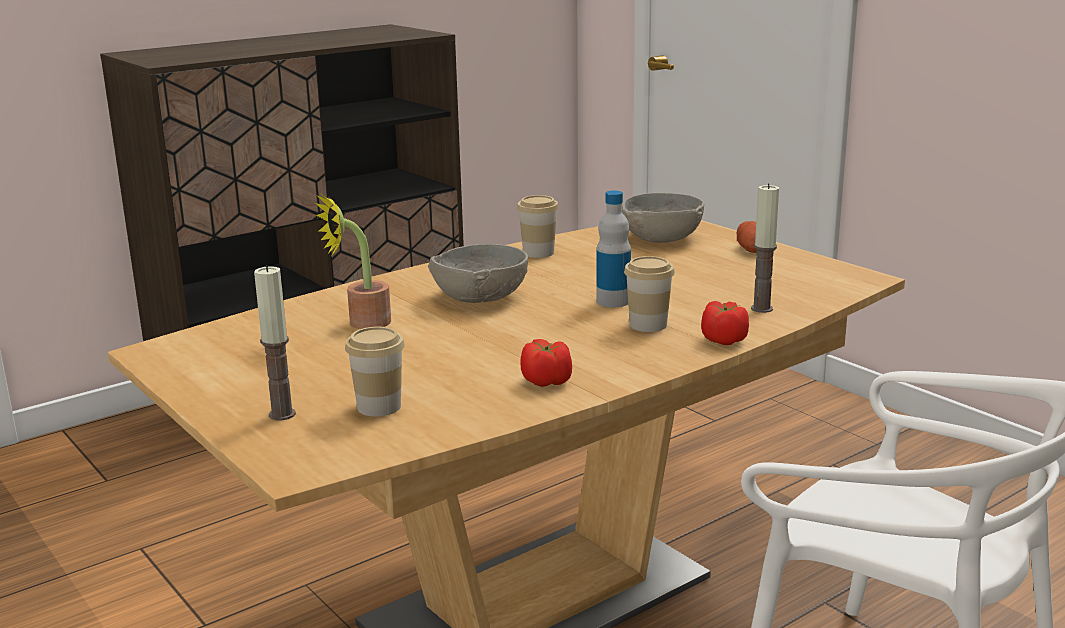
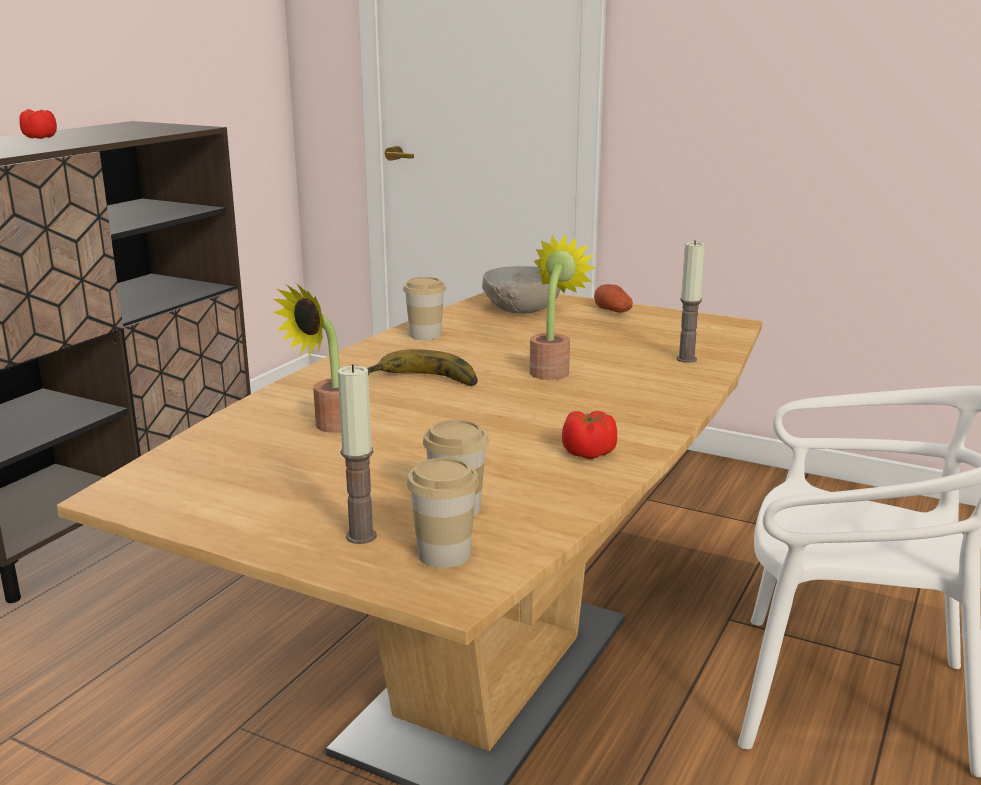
camera: 25 degrees left, 0 degrees up
(480, 296) = (421, 383): grey bowl -> banana
(613, 301) = (552, 370): bottle -> potted plant
(648, 325) = (611, 387): cup -> cup (444, 554)
(723, 340) = (692, 391): tomato -> tomato (40, 137)

